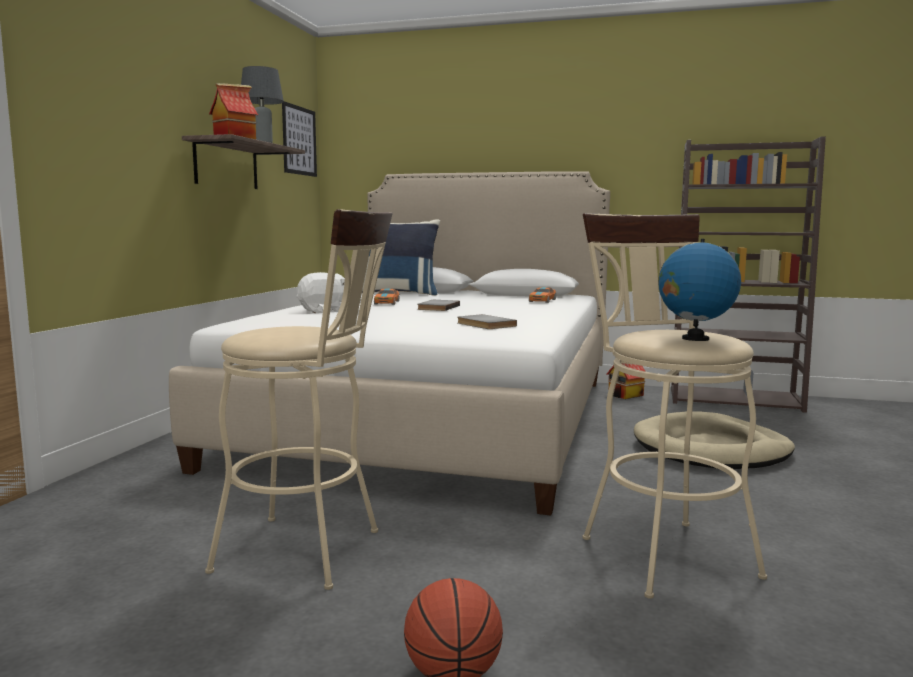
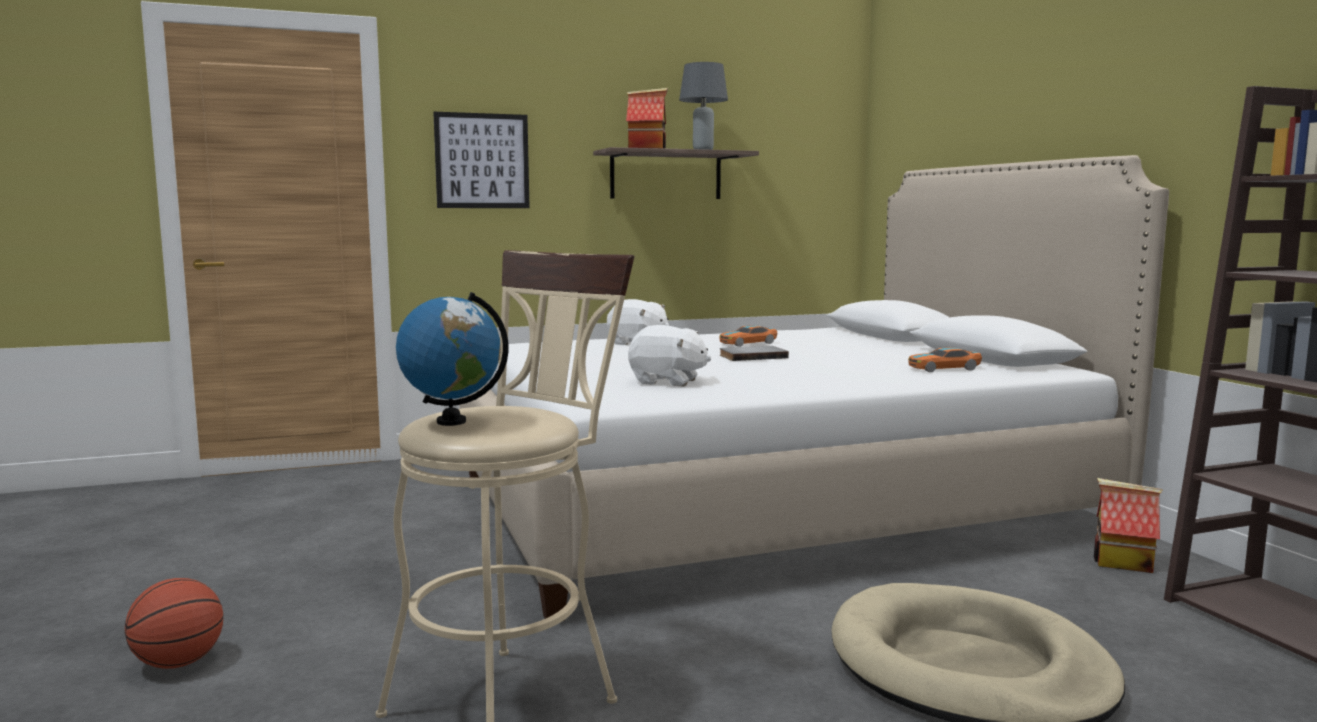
camera: 55 degrees right, 0 degrees up
(299, 140) = (816, 134): picture -> picture (482, 161)
(311, 551) = (360, 559): beige stool -> none
(399, 293) = (846, 335): blue pillow -> none
(484, 324) = (667, 381): grey book -> white plush toy

